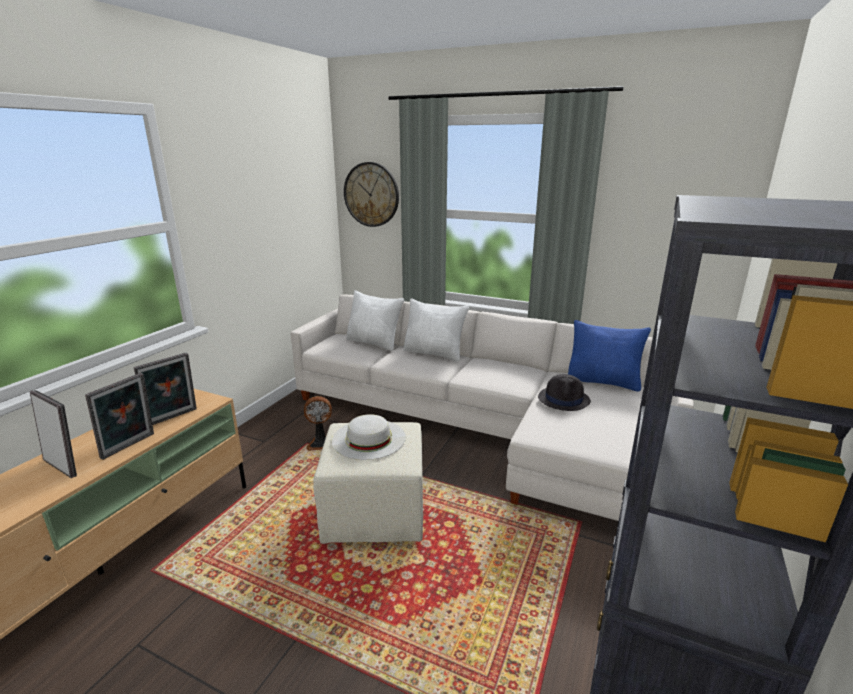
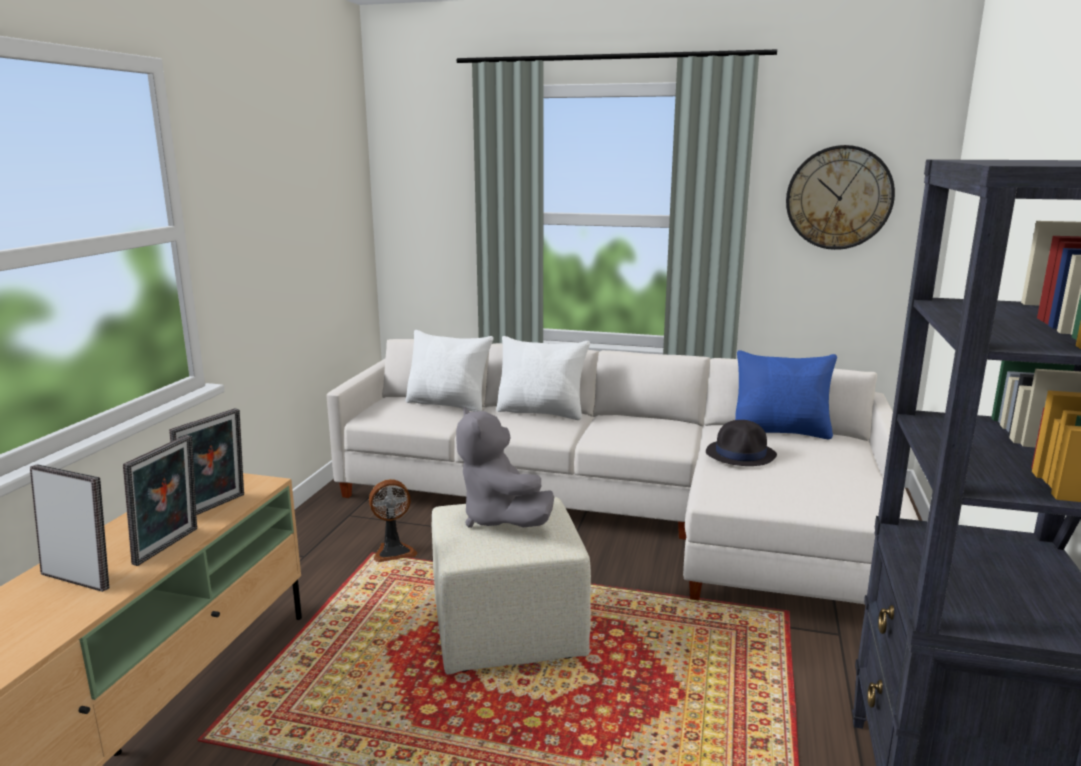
camera: 10 degrees left, 5 degrees down
(369, 438) = (500, 519): white hat -> grey plush toy
(371, 194) = (427, 195): wall clock -> wall clock (839, 198)

